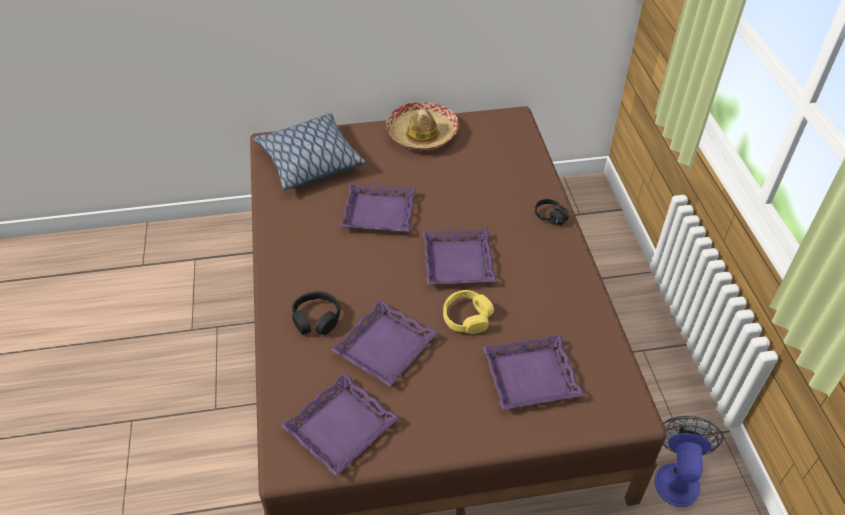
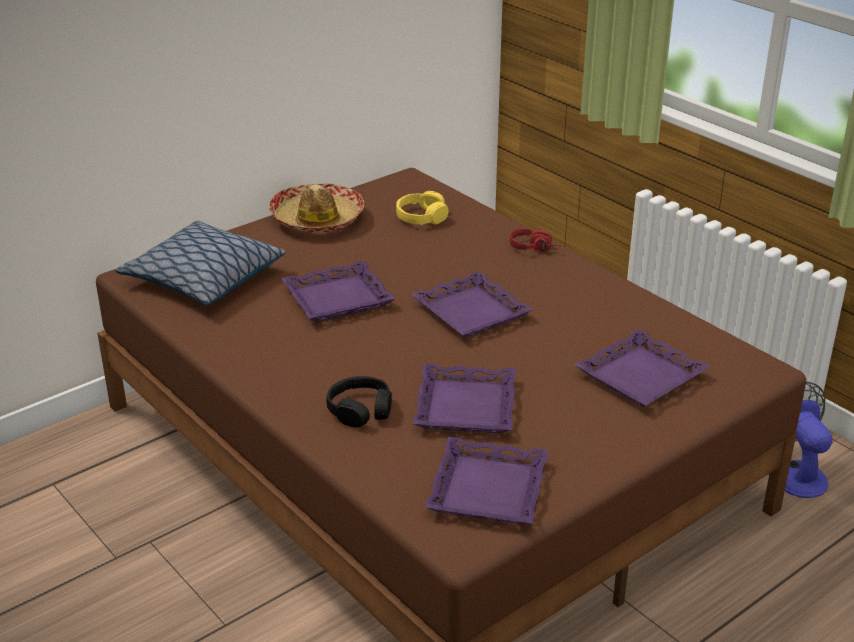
camera: 30 degrees left, 15 degrees down
(467, 317) = (528, 353): yellow headphones -> yellow headphones (421, 217)
(554, 219) = (535, 248): black headphones -> red headphones

